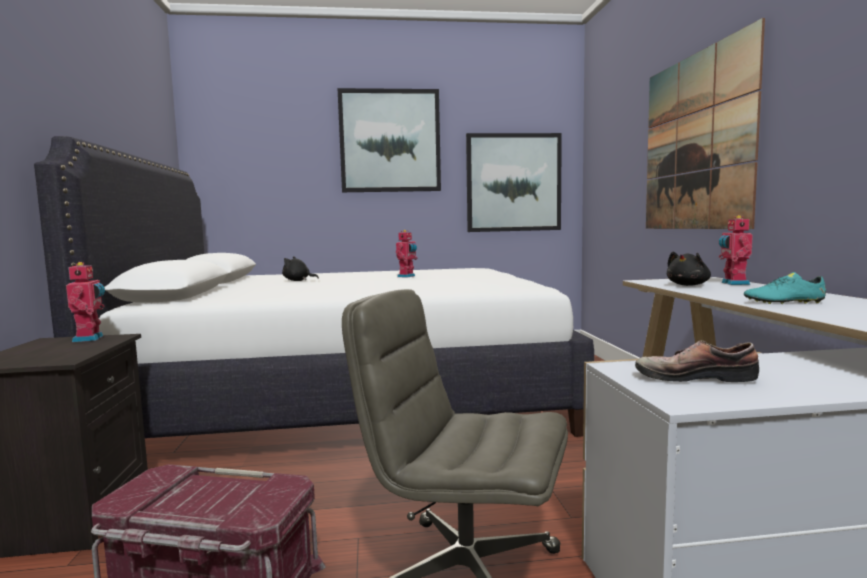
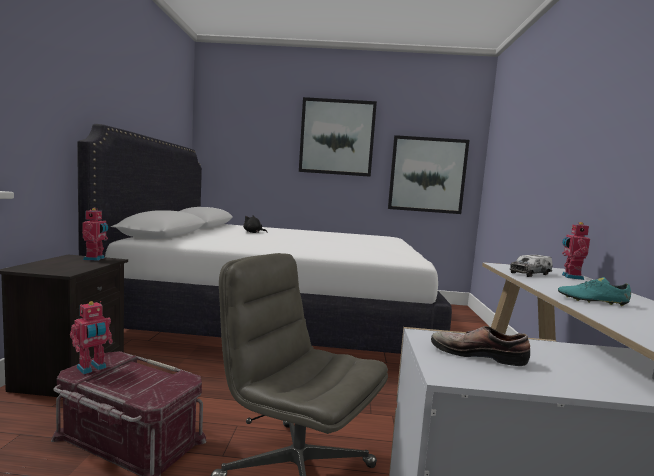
camera: 10 degrees right, 0 degrees up
(407, 276) = (331, 238): toy robot -> toy robot (92, 368)
(688, 285) = (530, 273): black plush toy -> toy truck
(696, 142) = (563, 157): picture -> none

